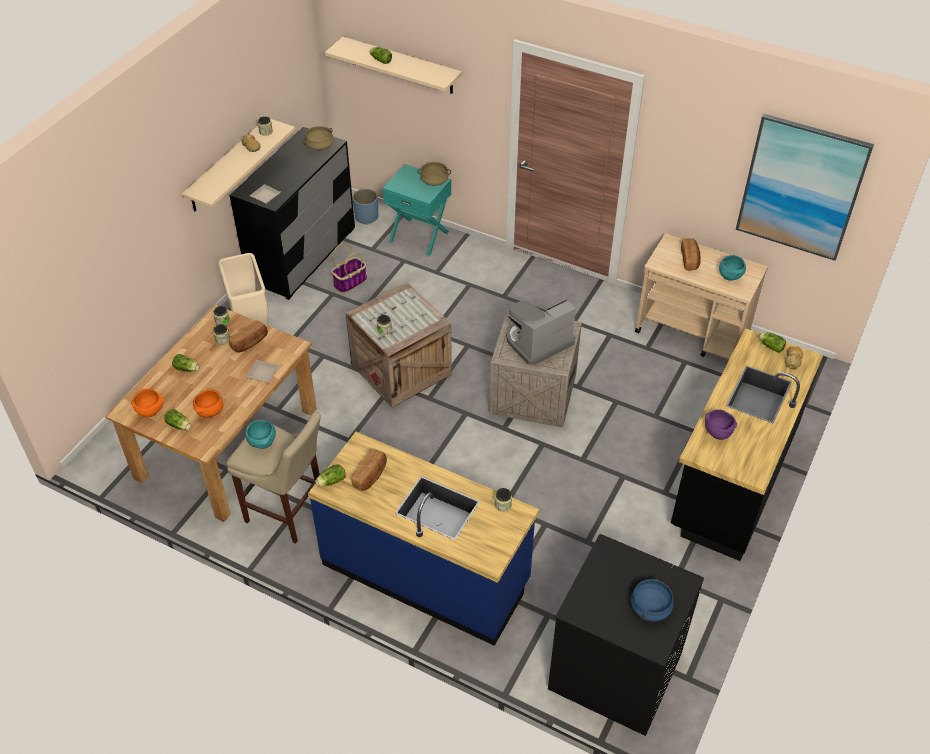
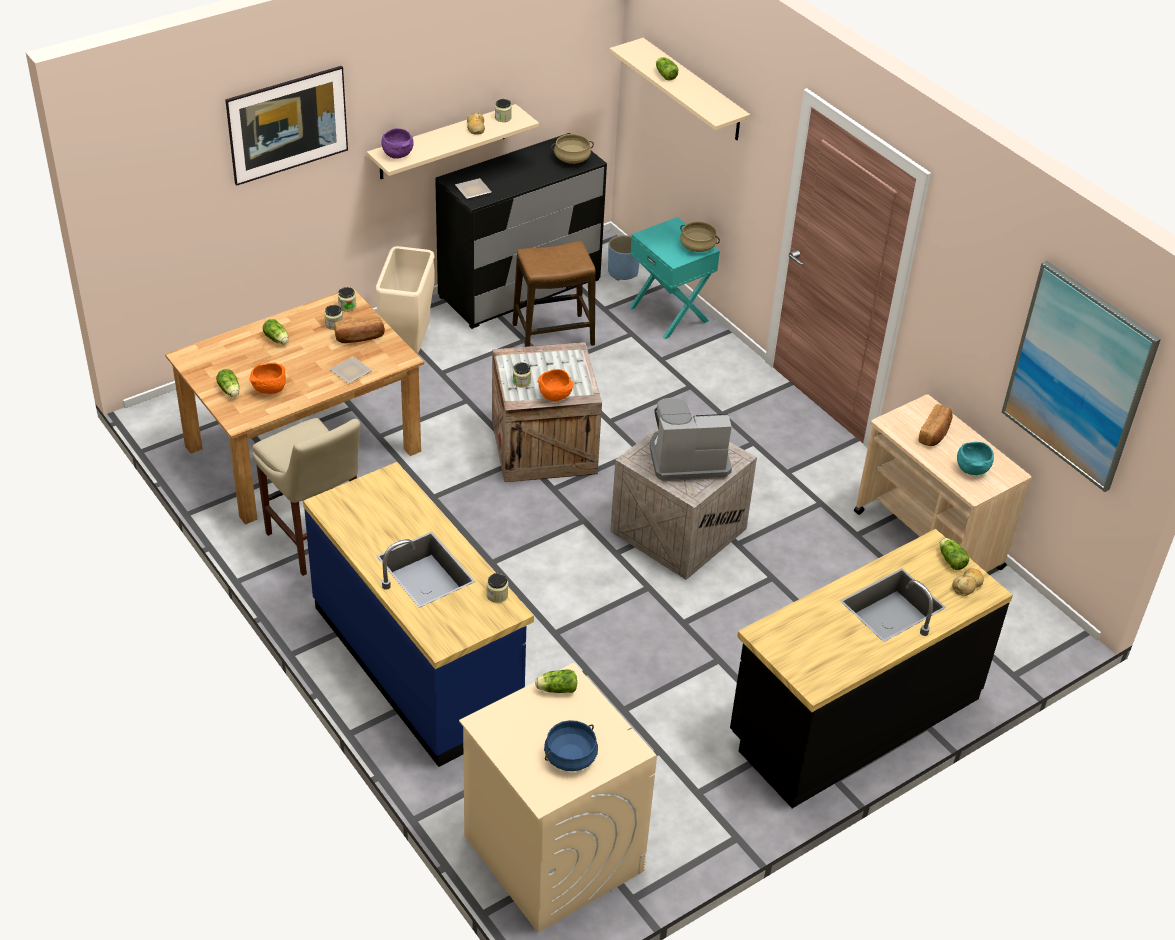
camera: 25 degrees right, 5 degrees down
(130, 210) = (289, 145): none -> picture
(151, 411) = (212, 366): orange bowl -> orange bowl (555, 396)
(263, 443) = (301, 440): turquoise bowl -> none
(330, 481) = (333, 499): lettuce -> lettuce (555, 689)
(350, 282) = (553, 335): basket -> stool
(371, 476) = (379, 510): bread -> none
(614, 671) = (552, 852): black washing machine -> beige washing machine
(717, 433) = (804, 624): purple bowl -> purple bowl (397, 155)

